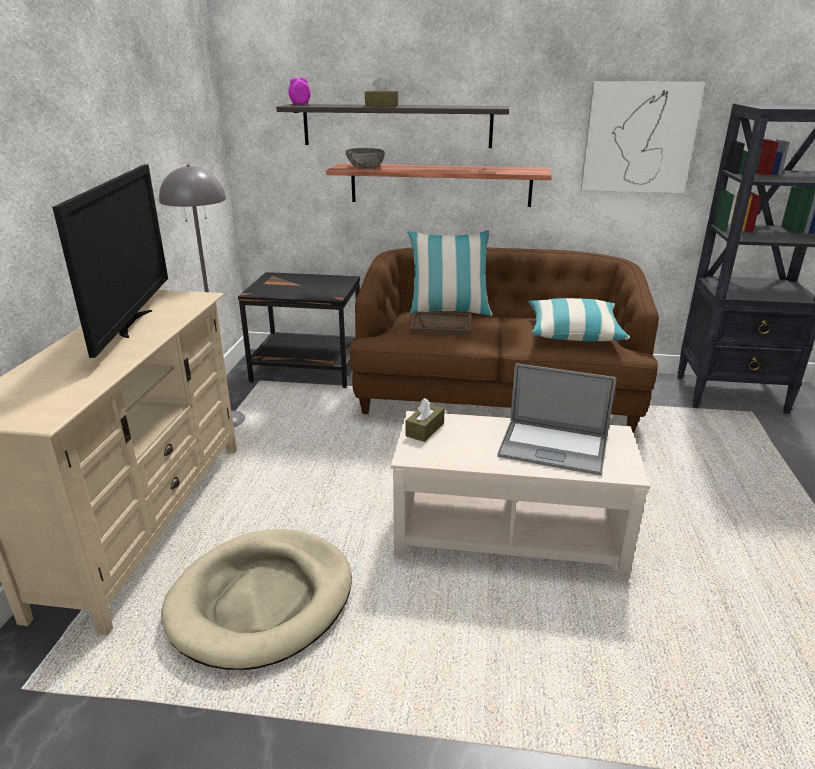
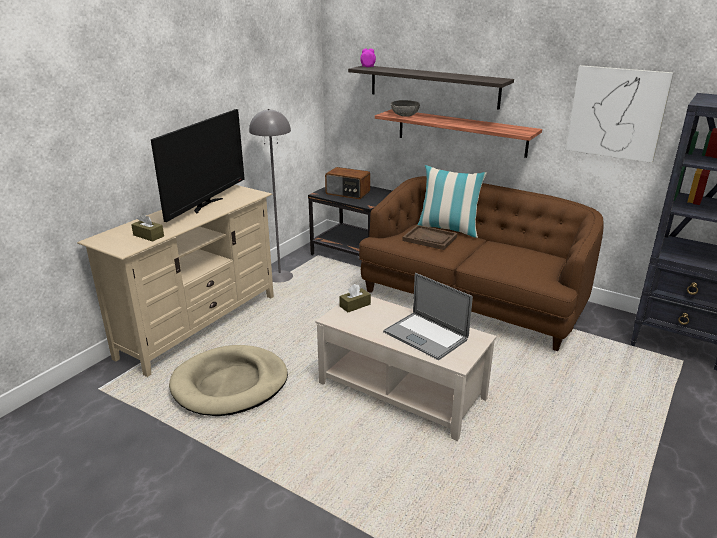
camera: 25 degrees right, 0 degrees up
(292, 287) = (347, 193): none -> radio
(381, 106) = (418, 73): brown tissue box -> brown tissue box (148, 236)
(573, 332) = (525, 262): pillow -> none

